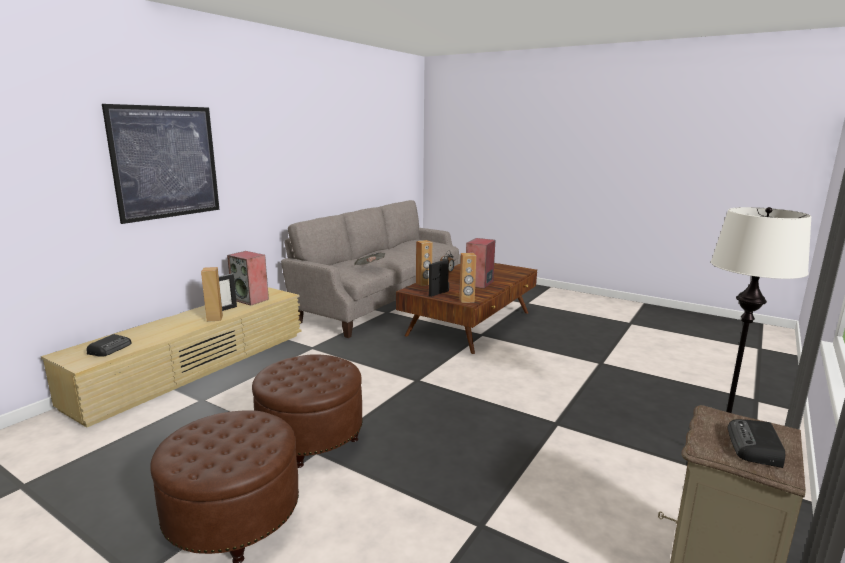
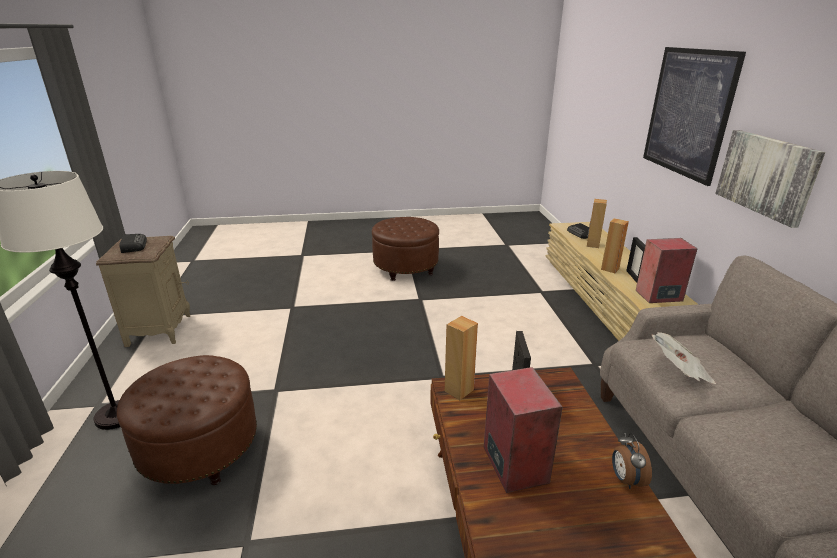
camera: 140 degrees right, 10 degrees up
(256, 183) = (766, 175): none -> picture
(311, 438) = (435, 303): brown ottoman -> brown ottoman (200, 450)
(424, 284) = (579, 407): brown speaker -> brown speaker (592, 245)

